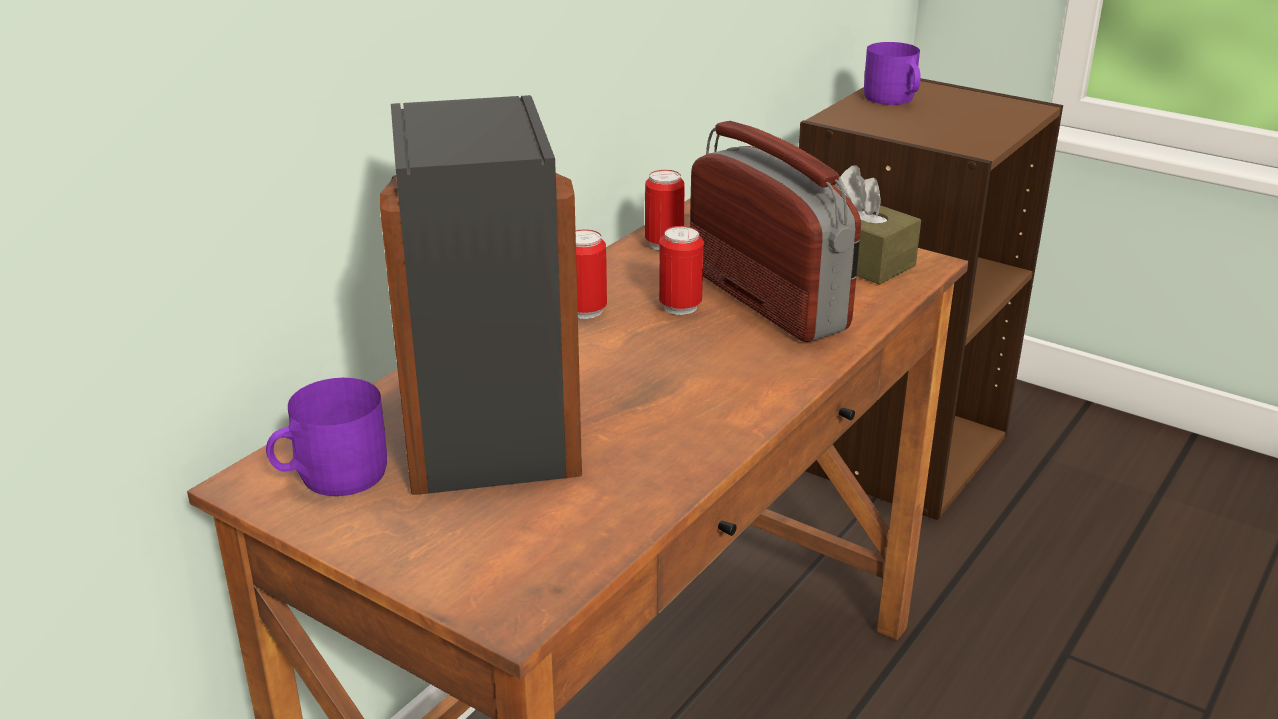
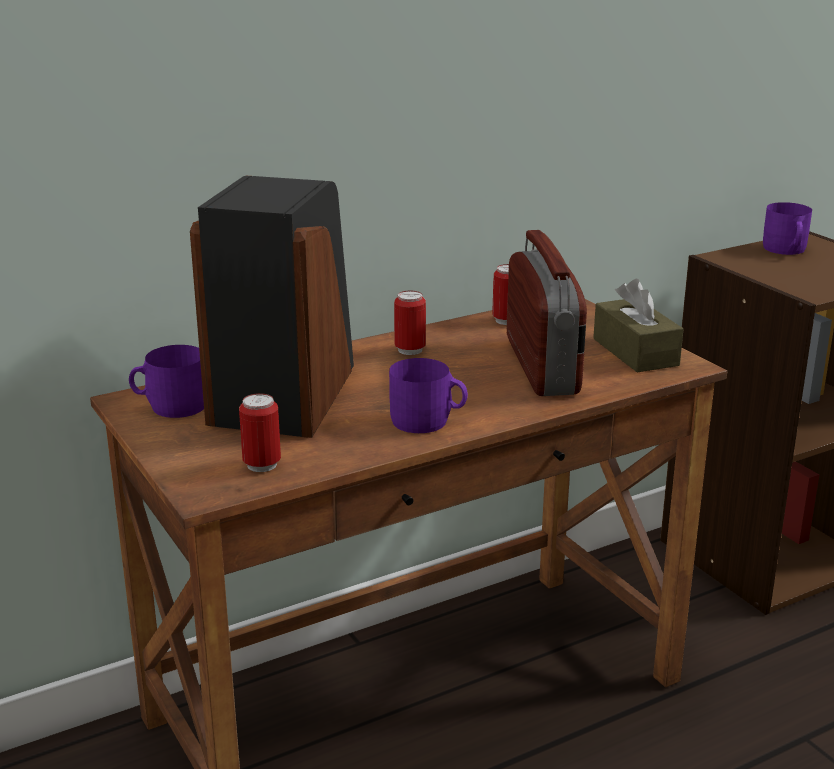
camera: 25 degrees right, 5 degrees down
(680, 307) = (476, 359): can -> can (262, 465)
(708, 412) = (428, 422): none -> purple mug

